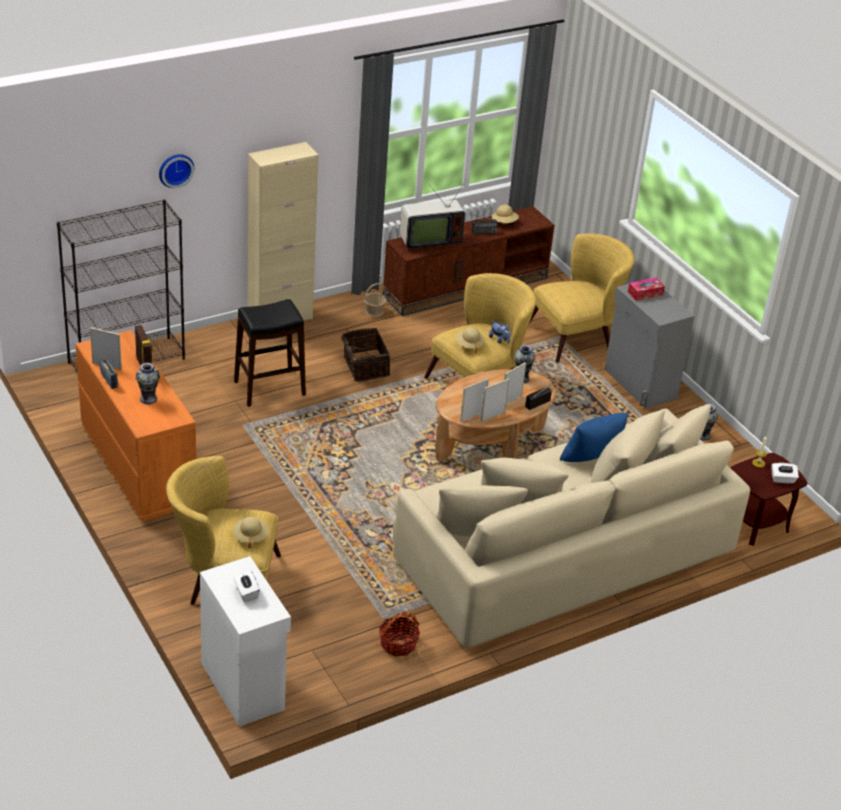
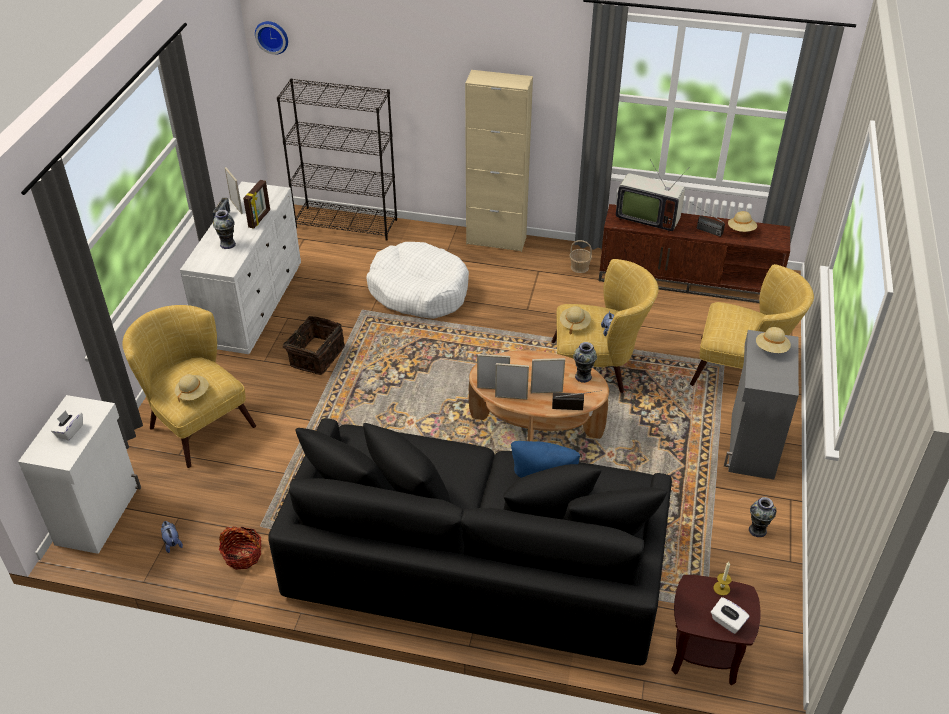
camera: 45 degrees right, 5 degrees up
(137, 466) = (253, 304): orange dresser -> white dresser
(175, 169) = (400, 63): wall clock -> wall clock (272, 36)
(270, 388) = (419, 291): black stool -> white dog bed
(332, 668) = (172, 543): none -> plush toy
(364, 367) = (513, 309): basket -> basket (315, 356)
(561, 551) = (477, 560): beige sofa -> black sofa
(645, 293) = (771, 349): tissue box -> beige hat

